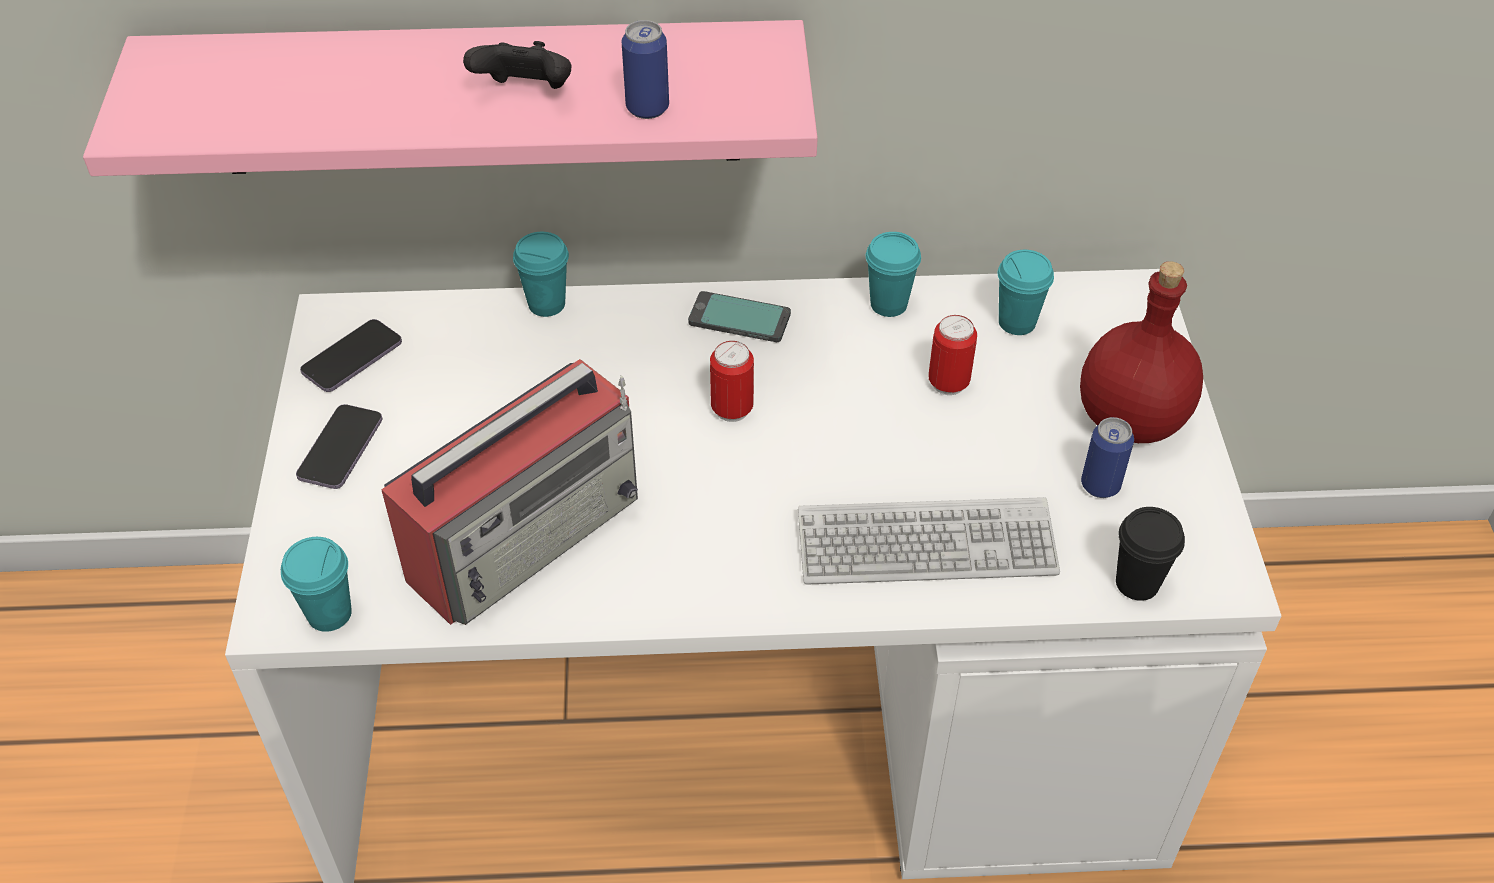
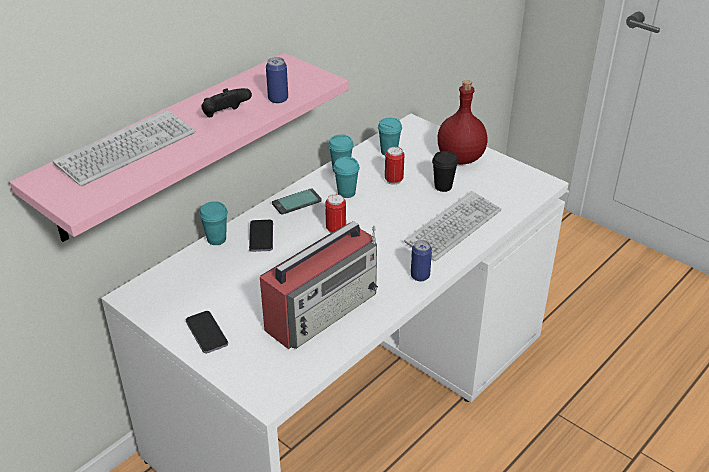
camera: 45 degrees left, 10 degrees down
(319, 71) = (126, 149): none -> keyboard
(329, 613) = (288, 383): turquoise cup -> turquoise cup (346, 193)
(352, 358) = (162, 303): phone -> phone (261, 237)
(528, 534) = (323, 310): radio -> radio turned 45 degrees clockwise
(1100, 485) = (477, 180): can -> can (420, 276)
(1137, 583) = (523, 198): black cup -> black cup (443, 186)

